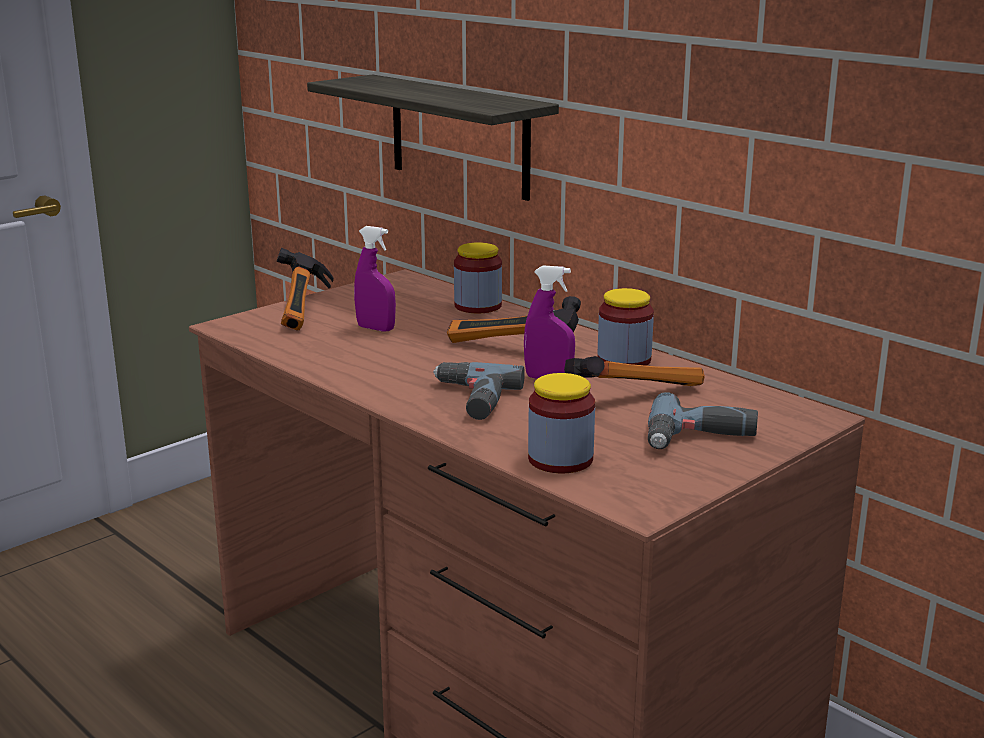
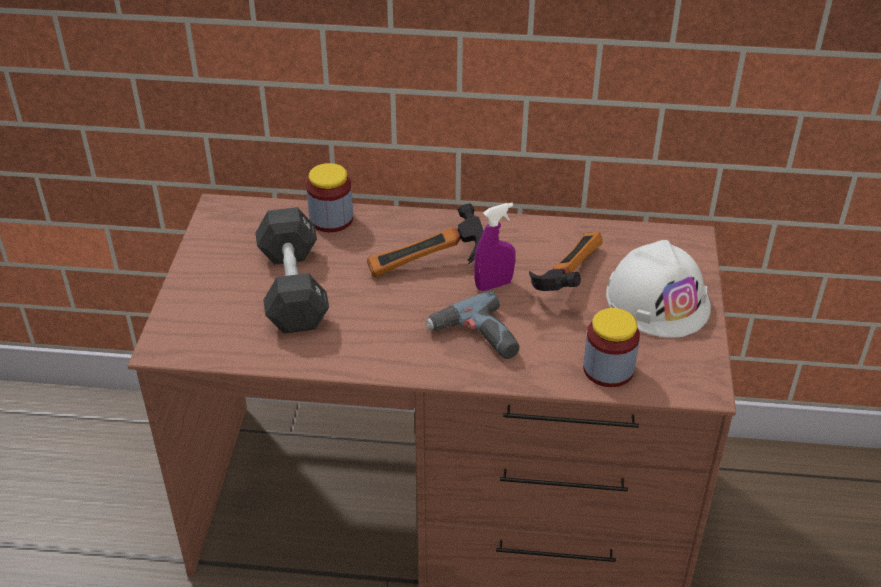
camera: 40 degrees left, 20 degrees up
(306, 311) = (203, 293): hammer -> none
(376, 328) = (293, 288): purple spray bottle -> black dumbbell
(459, 136) = (257, 68): shelf -> none
(624, 360) = (514, 237): jar -> none
(700, 439) = (658, 300): power drill -> white hard hat

